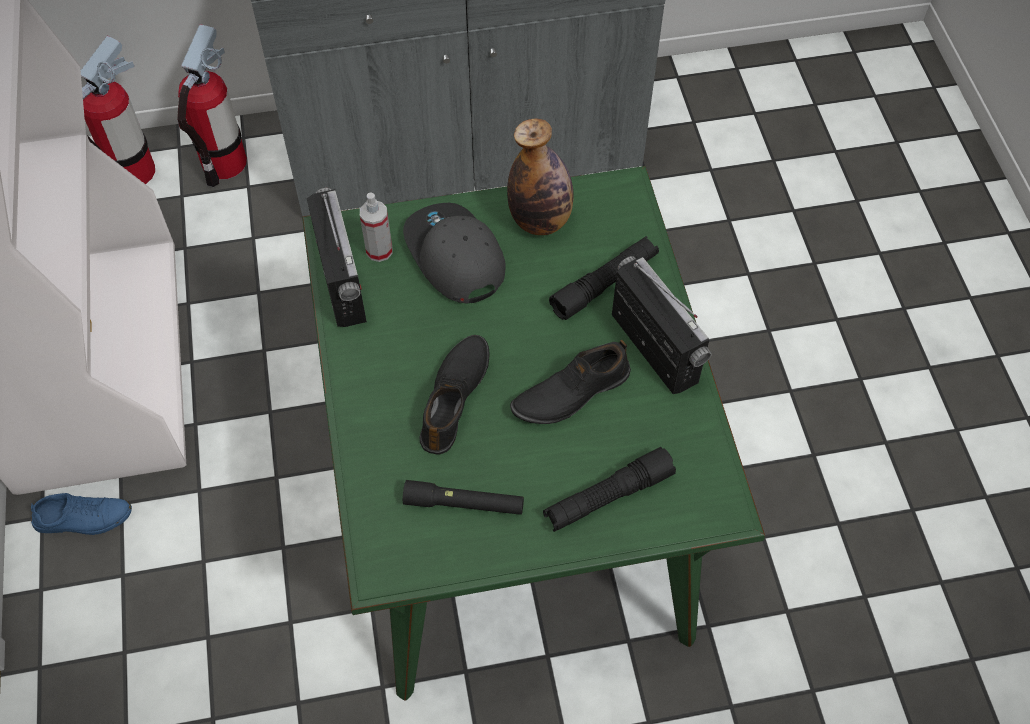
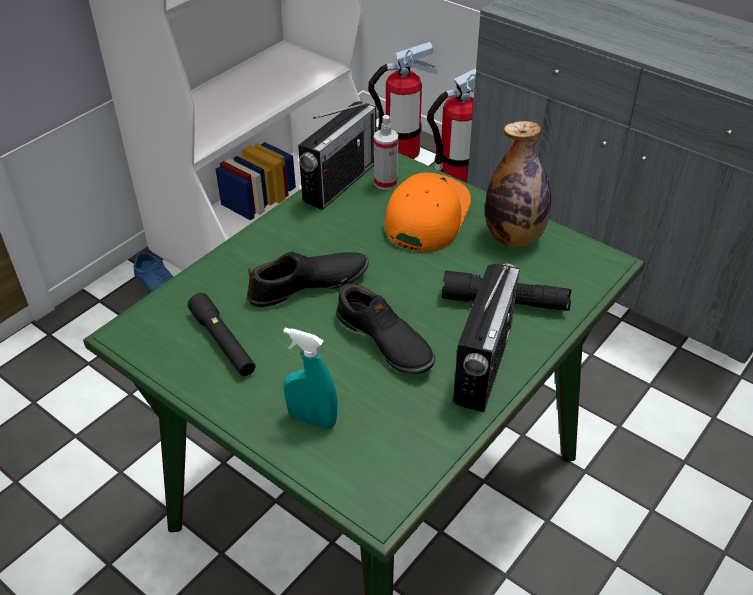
camera: 50 degrees right, 15 degrees down
(454, 257) = (425, 216): grey cap -> orange cap
(570, 392) = (384, 341): black shoe -> black shoe turned 150 degrees counterclockwise
(608, 496) = (312, 420): black flashlight -> turquoise spray bottle

